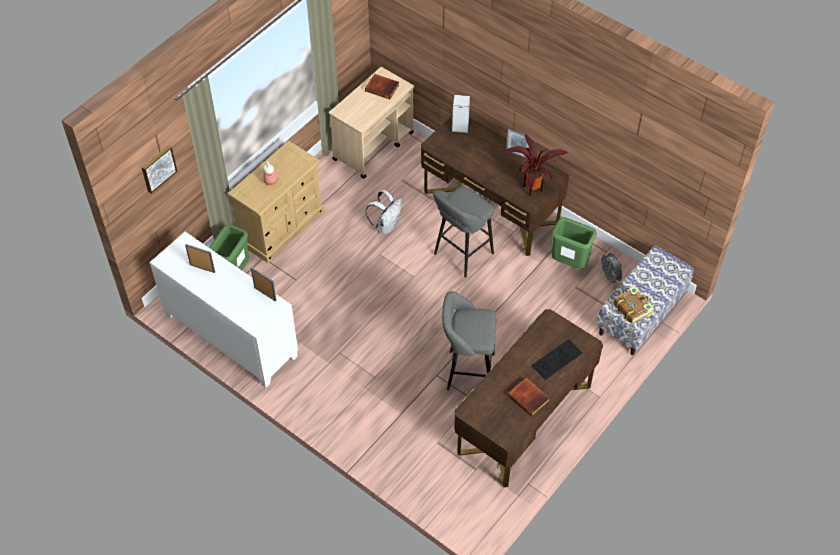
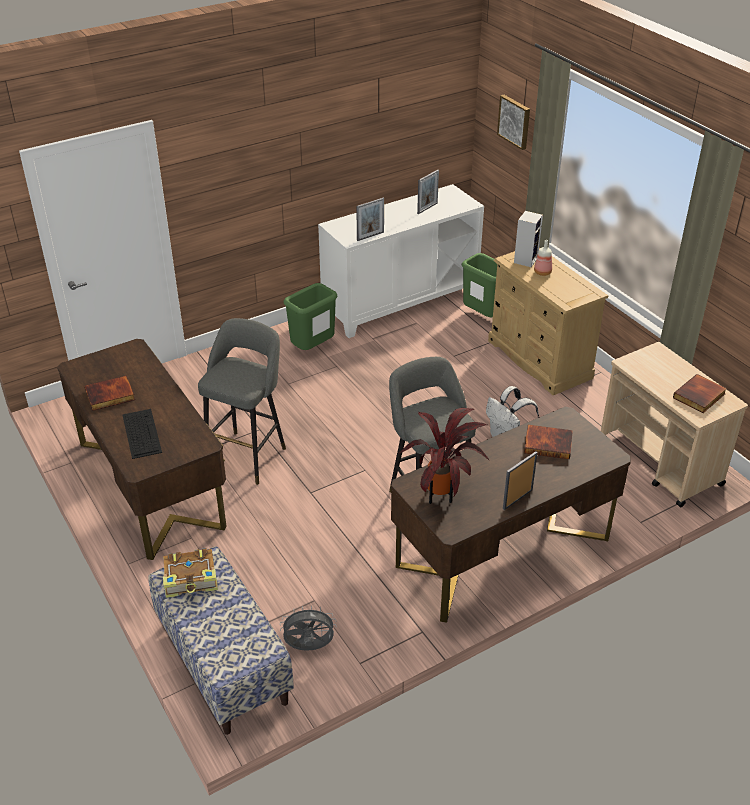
camera: 110 degrees right, 15 degrees down
(459, 127) = (596, 453): speaker -> speaker (525, 259)
(461, 149) = (548, 443): none -> book
(569, 263) = (359, 608): green trash can -> green trash can (313, 349)

